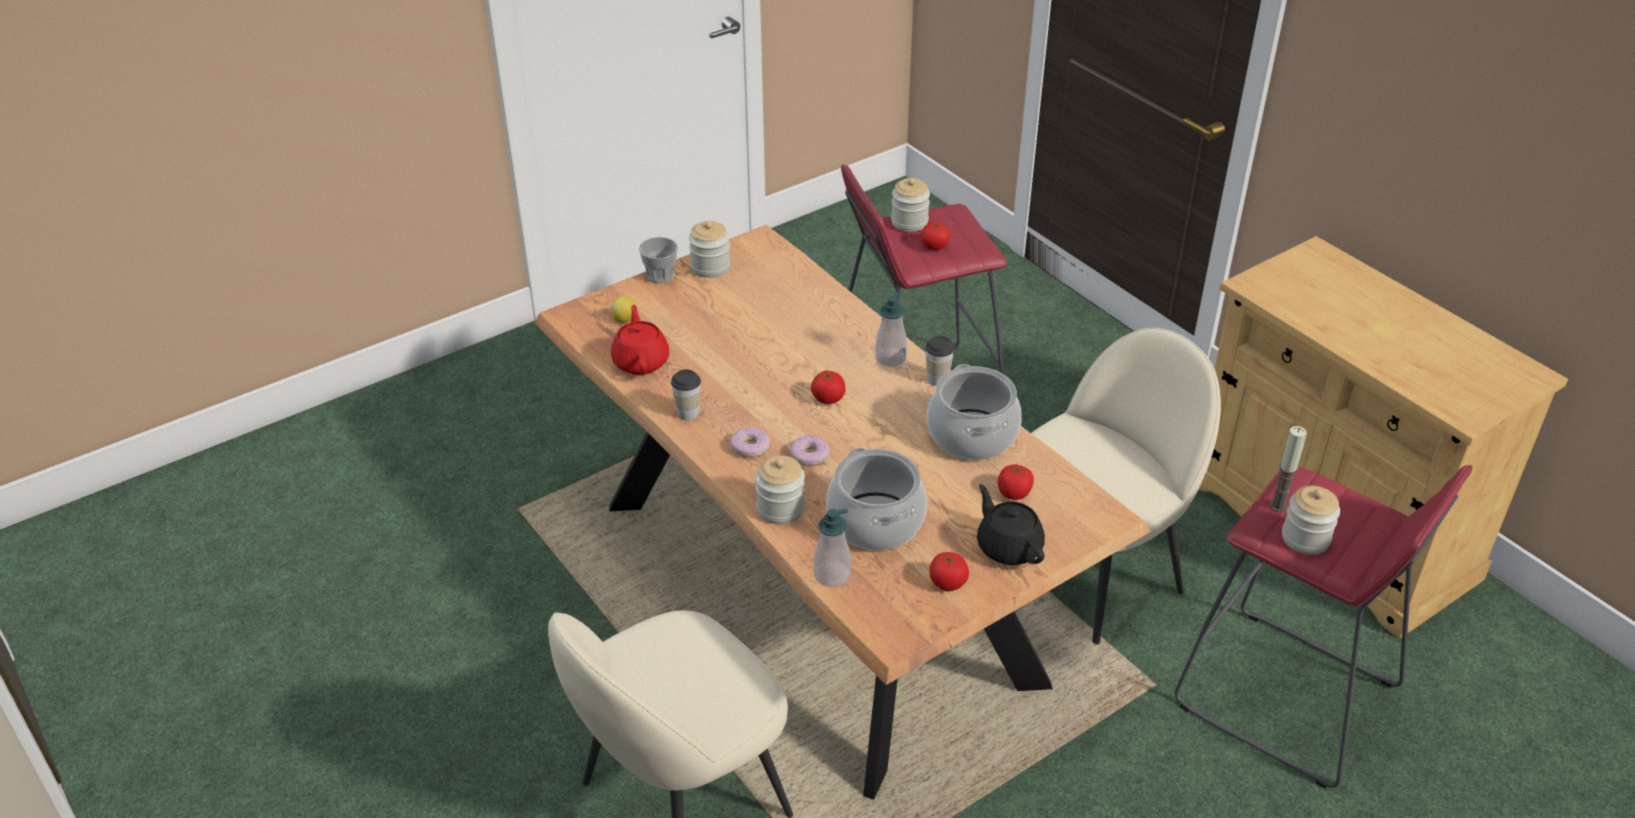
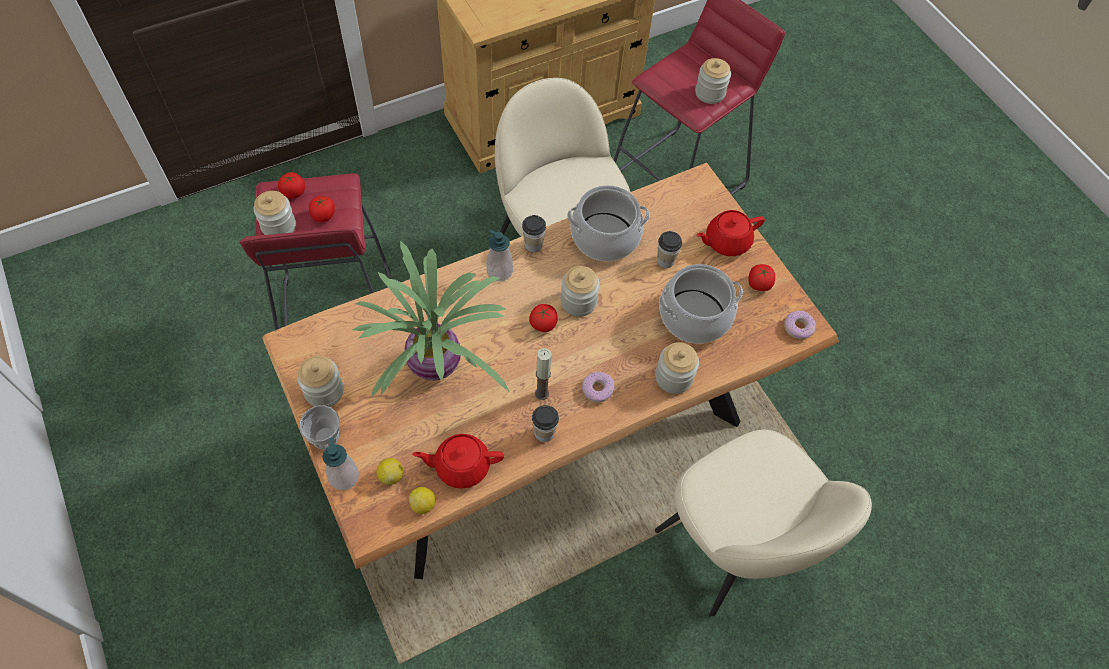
camera: 85 degrees left, 20 degrees up
(596, 343) = (423, 504): none -> lemon
(755, 330) = (435, 366): none -> potted plant
(809, 456) = (614, 348): donut -> donut (798, 328)
(832, 575) = (748, 353): soap dispenser -> soap dispenser (344, 477)
(867, 422) = (578, 301): none -> jar
(954, 490) = (665, 260): none -> cup
(1008, 547) = (726, 241): black teapot -> red teapot
(1014, 493) = (672, 226): tomato -> tomato (294, 192)
(1278, 506) = (678, 96): candle -> candle (541, 393)

